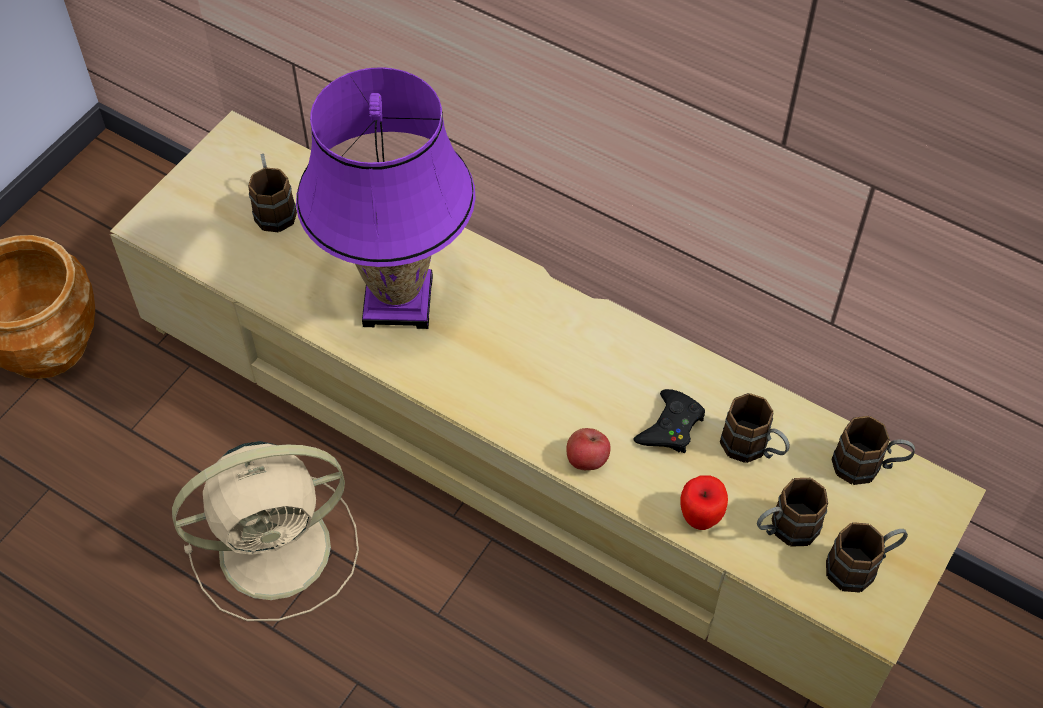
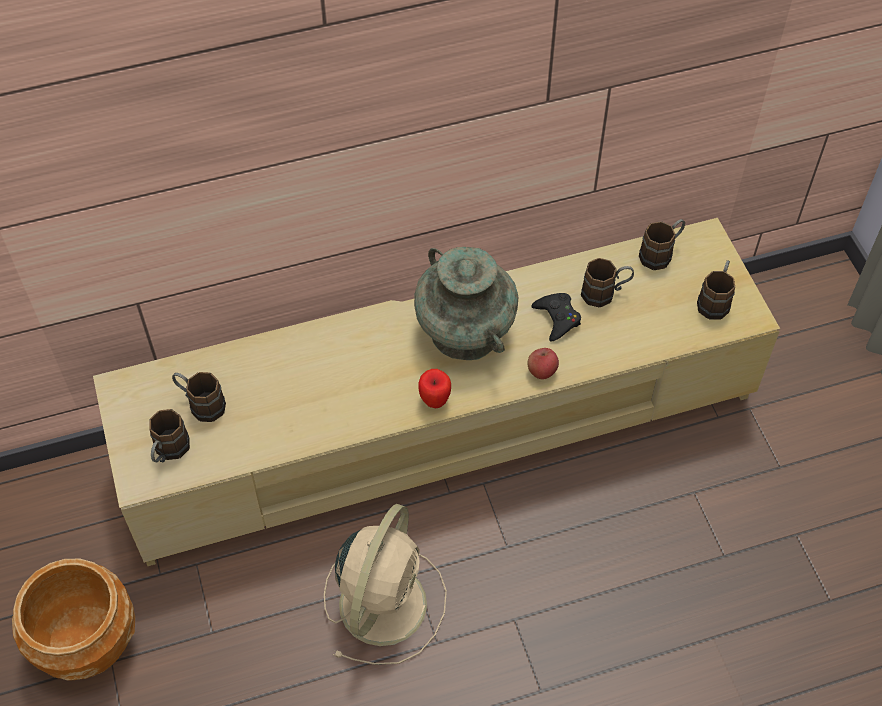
camera: 50 degrees left, 0 degrees up
(398, 300) = (342, 386): purple table lamp -> none
(567, 355) = (464, 332): none -> turquoise vase
(700, 518) = (625, 347): apple -> apple (434, 401)
(785, 530) = (665, 316): brown mug -> brown mug (169, 452)

